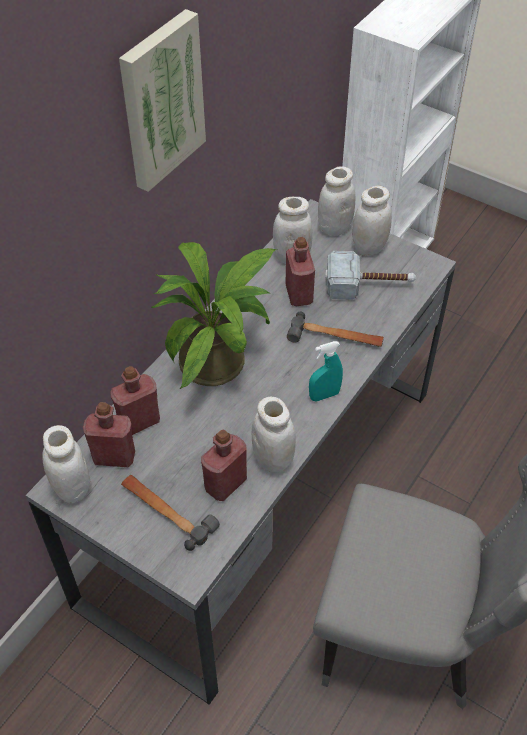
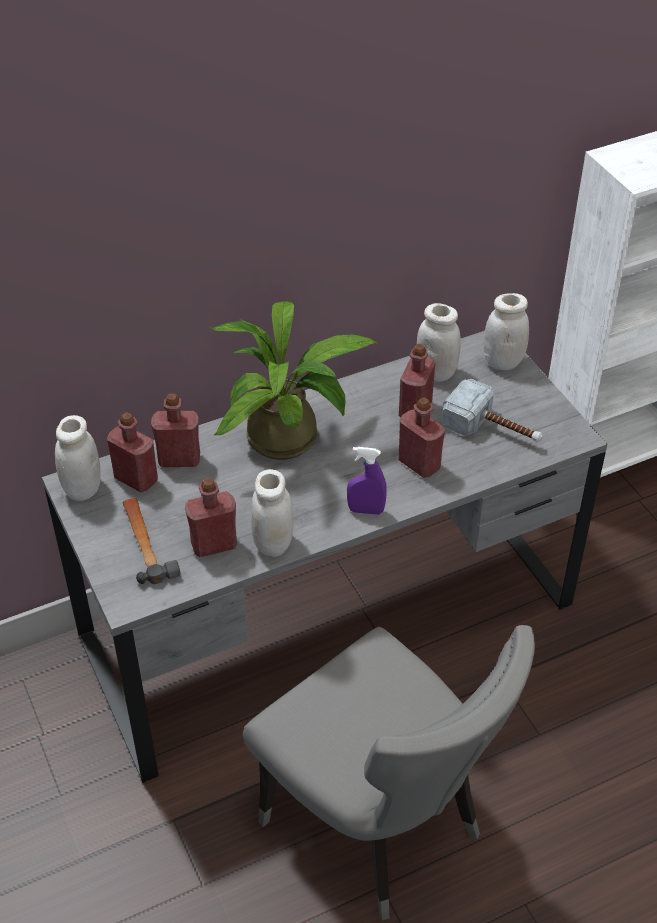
camera: 30 degrees right, 5 degrees down
(160, 101) = (280, 149): picture -> none
(324, 395) = (366, 510): turquoise spray bottle -> purple spray bottle
(335, 338) = (419, 464): hammer -> red bottle
(369, 248) = (524, 394): white jar -> none

